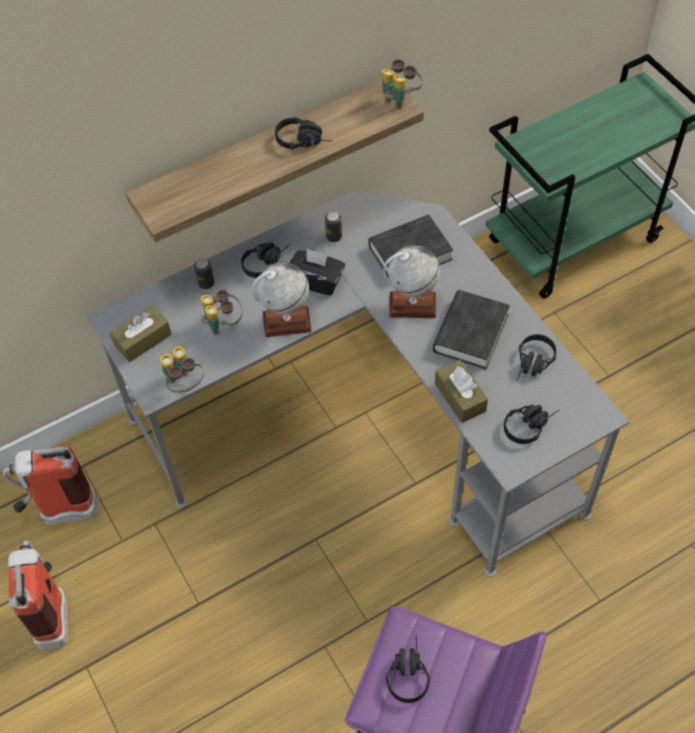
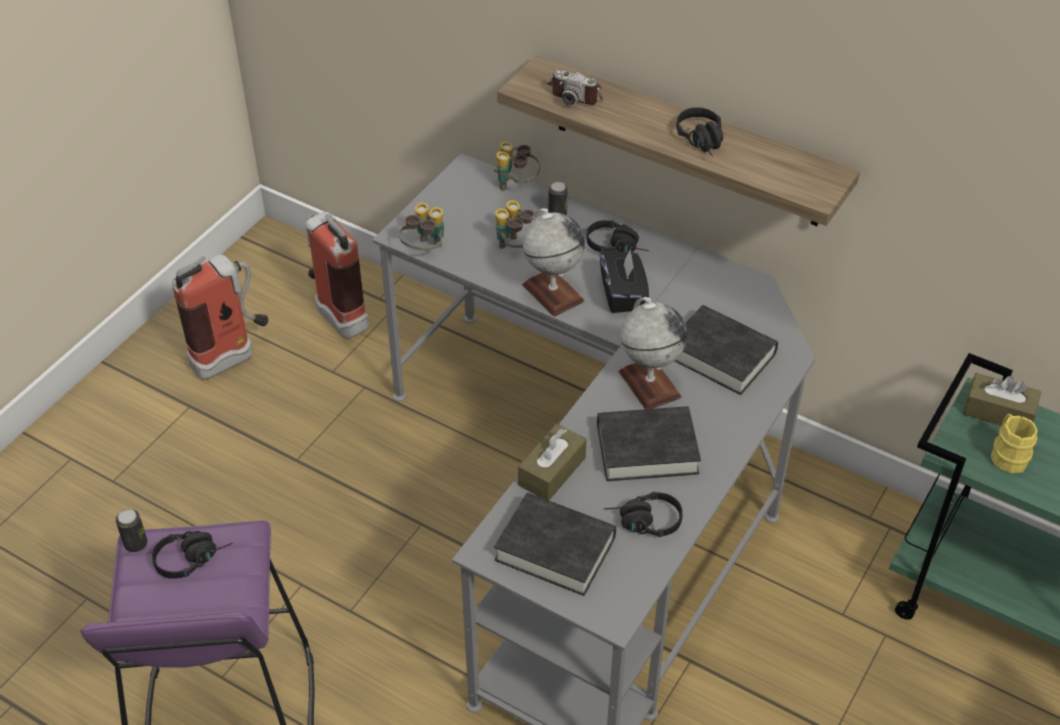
camera: 60 degrees right, 10 degrees down
(143, 340) = (457, 201): brown tissue box -> brown tissue box (998, 412)
(193, 187) = (576, 93): none -> camera
(334, 236) = (693, 285): can -> can (136, 544)
(400, 98) = (831, 189): binoculars -> binoculars (516, 185)
(530, 425) = (555, 549): black headphones -> black book
(567, 156) = (1007, 455): none -> yellow mug

